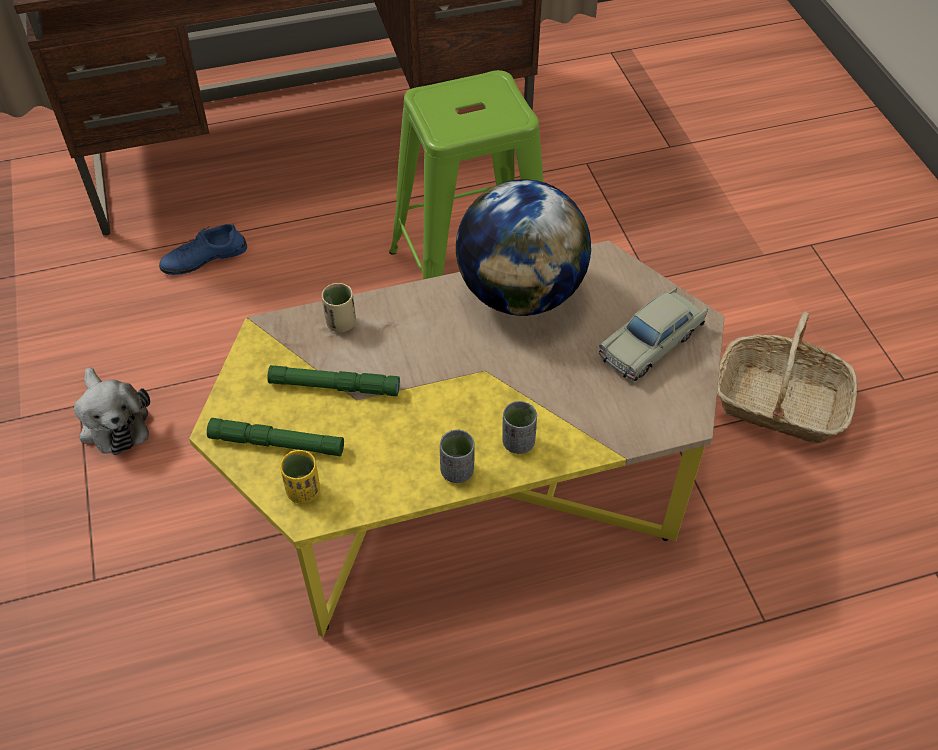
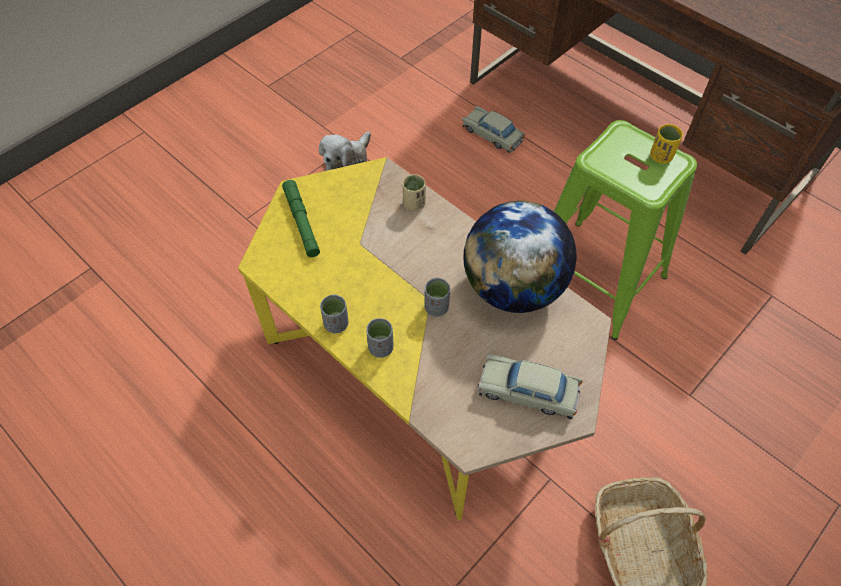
camera: 60 degrees right, 5 degrees up
(204, 258) = (492, 135): blue shoe -> beige toy car
(303, 491) = (275, 253): yellow cup -> yellow cup (661, 157)
(334, 386) = (362, 227): green flashlight -> none
(499, 369) = (436, 307): none -> grey cup

